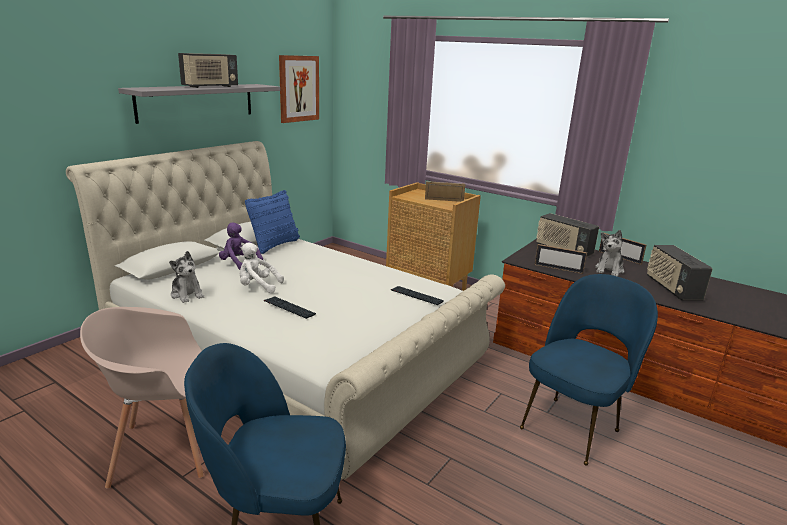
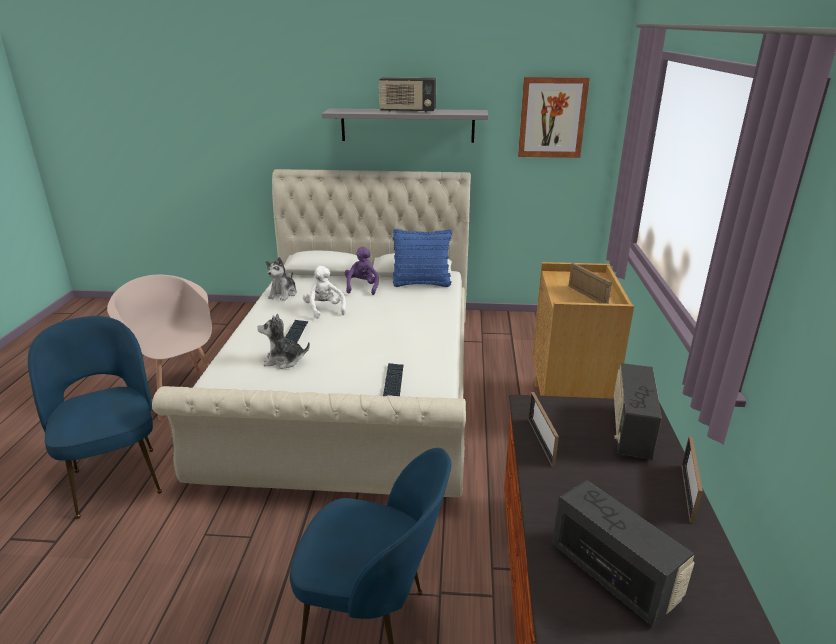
camera: 60 degrees right, 5 degrees up
(609, 270) = (606, 489): plush toy -> plush toy (284, 361)
(672, 289) = (613, 575): radio -> radio turned 90 degrees clockwise

